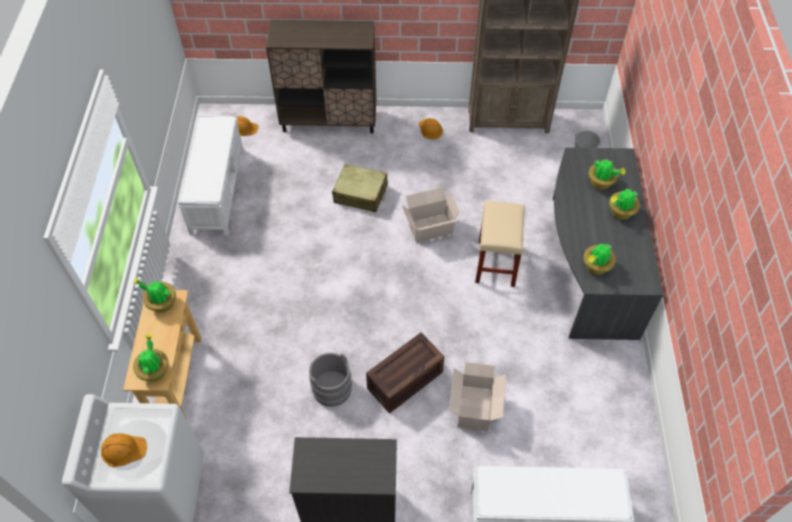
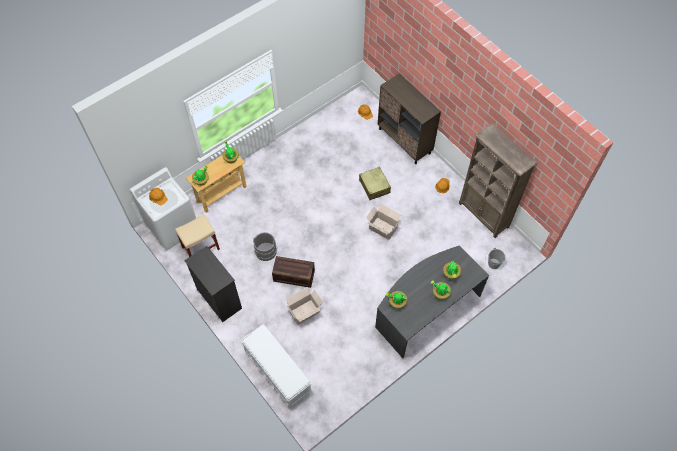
camera: 50 degrees right, 5 degrees up
(217, 189) = (322, 131): white bench -> none
(496, 262) = (389, 269): beige stool -> beige stool (201, 247)

